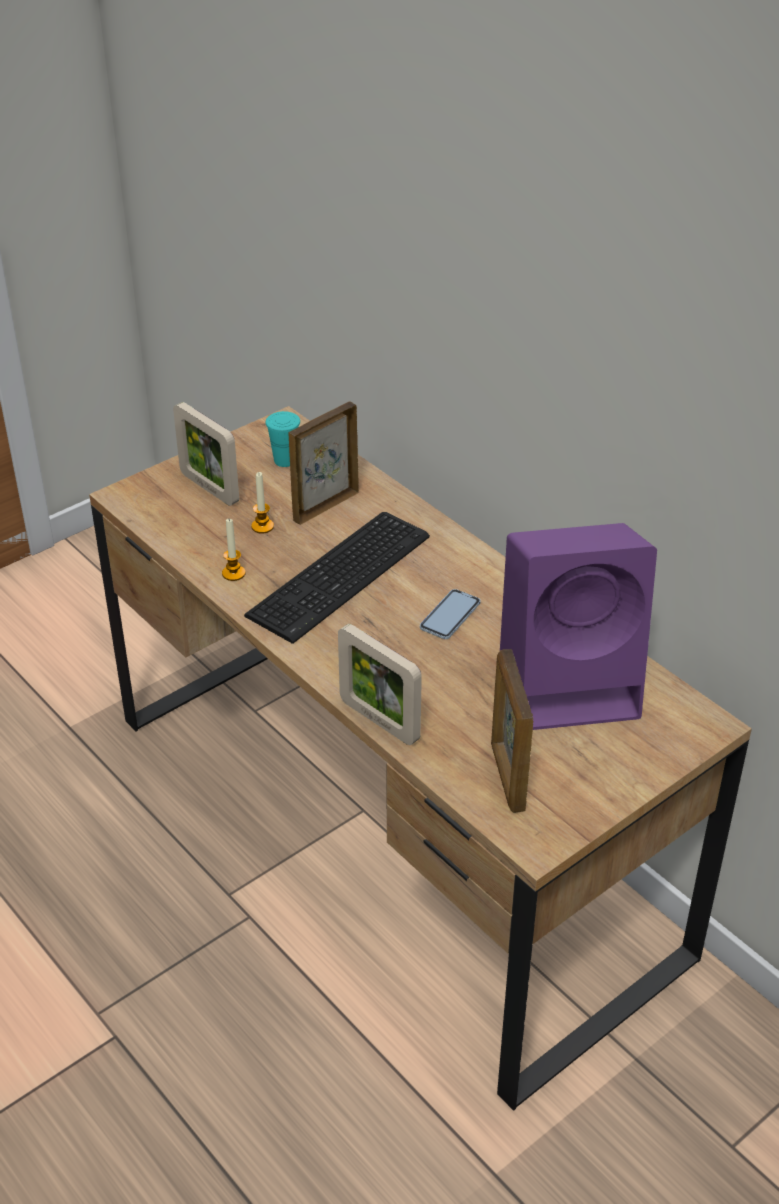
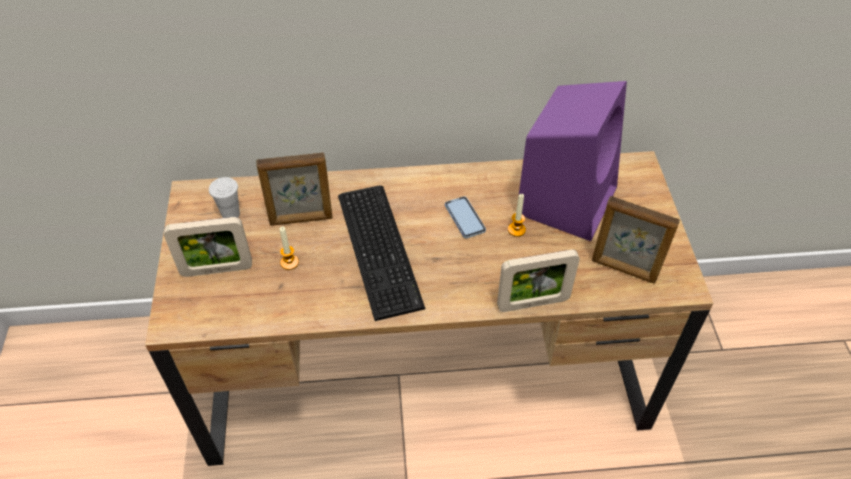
camera: 55 degrees left, 10 degrees up
(233, 573) = (324, 304): candle -> candle (516, 230)
(285, 460) = (231, 214): turquoise cup -> white cup
(325, 506) = (301, 219): picture frame -> picture frame turned 90 degrees counterclockwise

